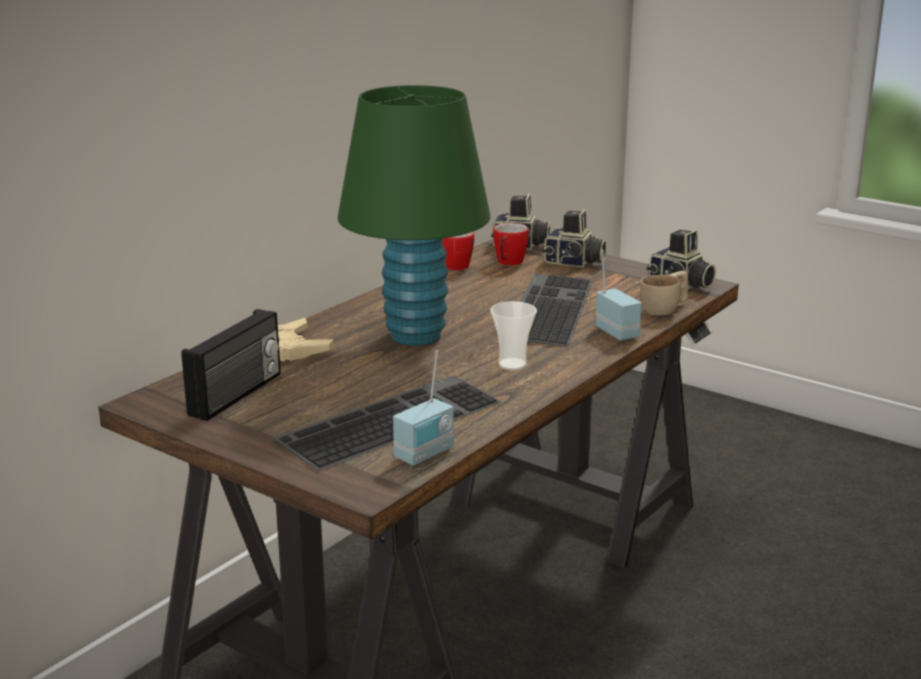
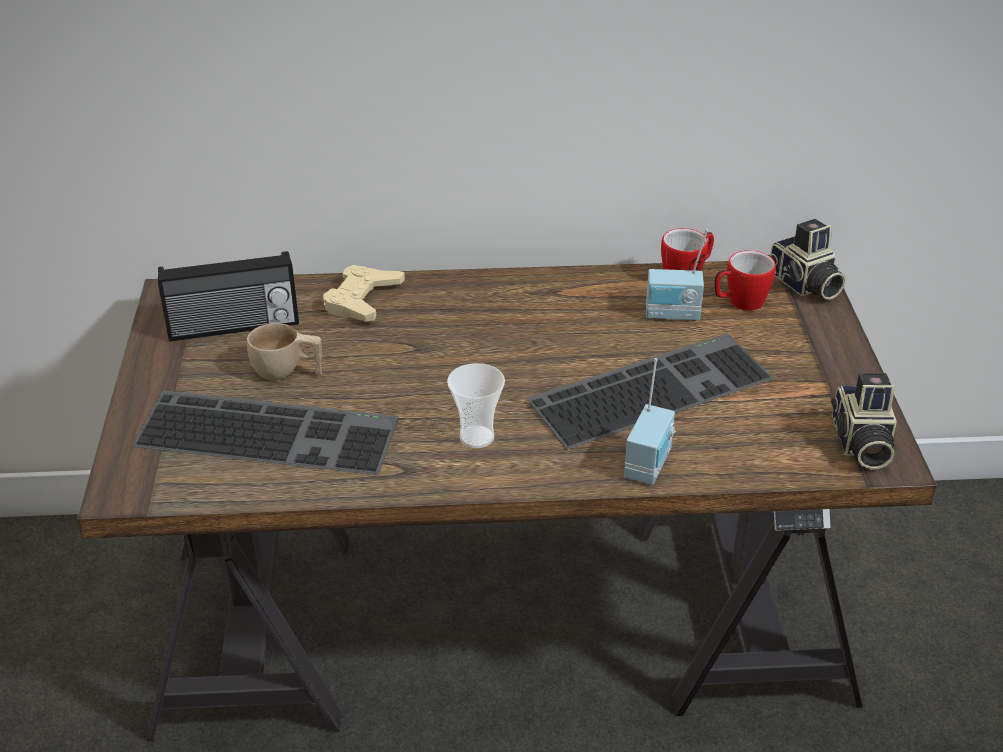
camera: 50 degrees right, 15 degrees up
(415, 336) = (471, 347): green table lamp -> none
(426, 455) = (219, 488): radio -> radio (672, 315)
(574, 262) = (809, 341): camera -> none
(665, 309) = (767, 467): beige cup -> beige cup (287, 372)

